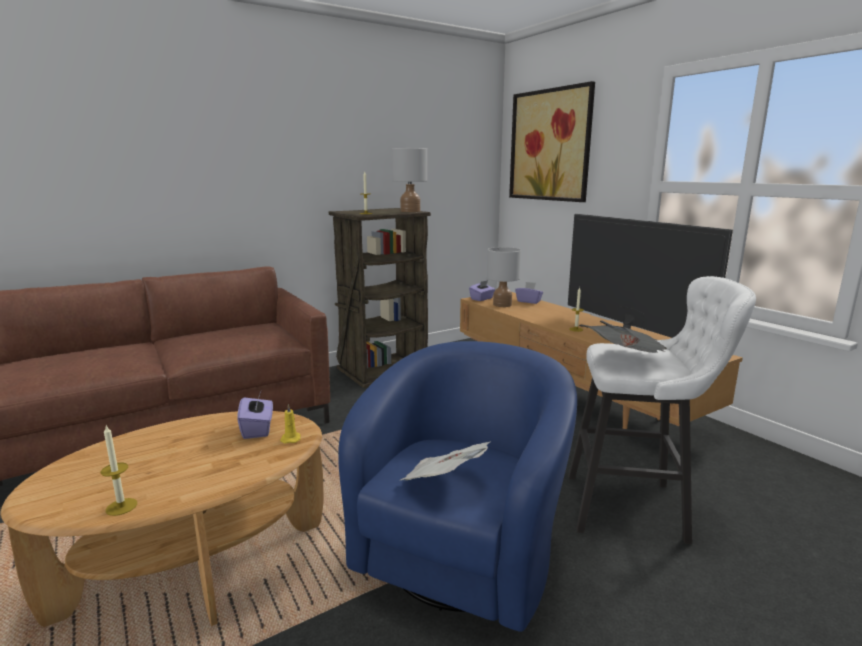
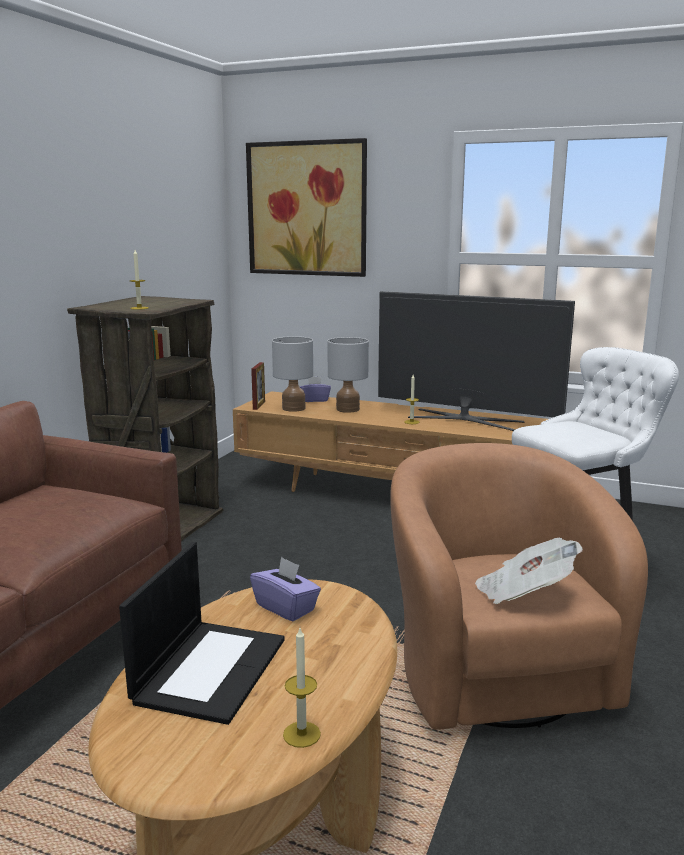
camera: 35 degrees left, 0 degrees up
(158, 448) = (210, 669): none -> laptop
(291, 438) = (342, 603): yellow candle -> none
(410, 211) = (187, 300): grey table lamp -> grey table lamp (348, 409)
(463, 551) = (495, 672): blue armchair -> brown armchair
(482, 299) = (259, 405): purple tissue box -> picture frame
(627, 359) = (574, 436): newspaper -> none

